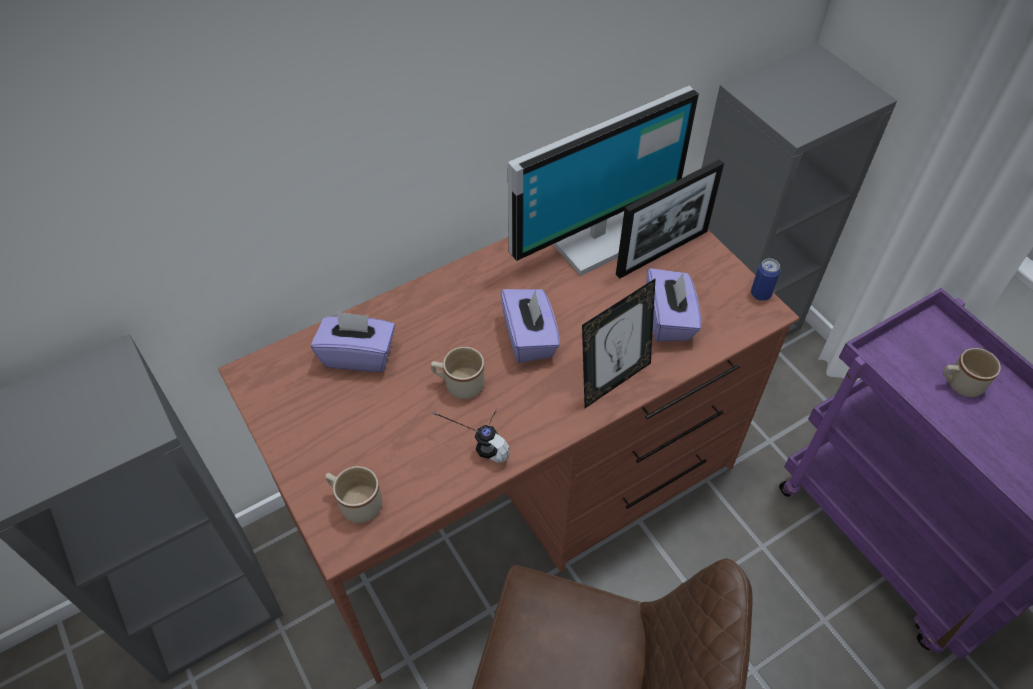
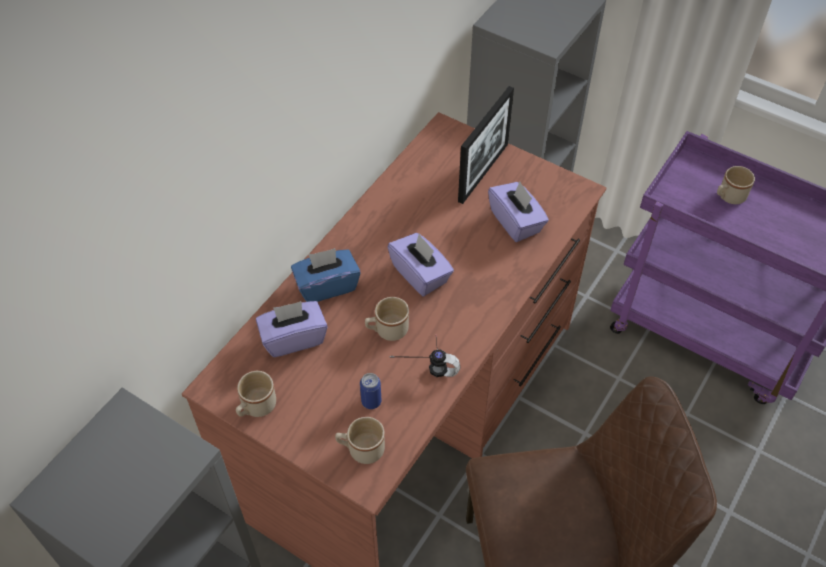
camera: 25 degrees left, 0 degrees up
(278, 412) = (256, 408): none -> beige mug
(424, 313) = (327, 286): none -> blue tissue box
(594, 236) = (425, 177): monitor -> none
(613, 380) = (500, 283): picture frame -> none
(760, 294) = (571, 179): can -> can (371, 401)

